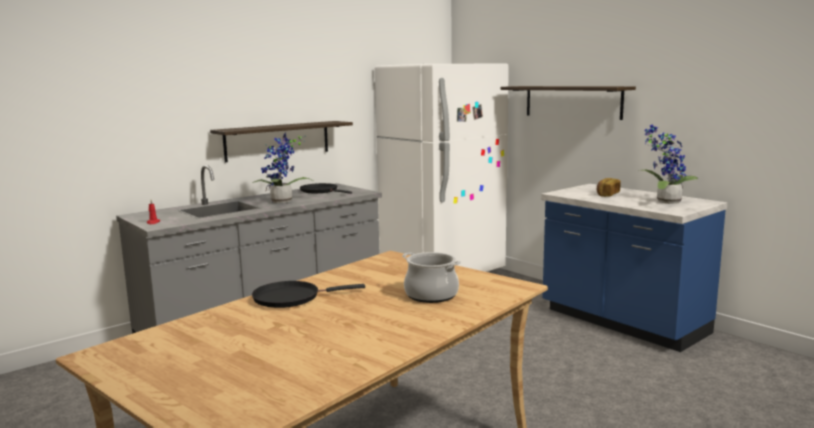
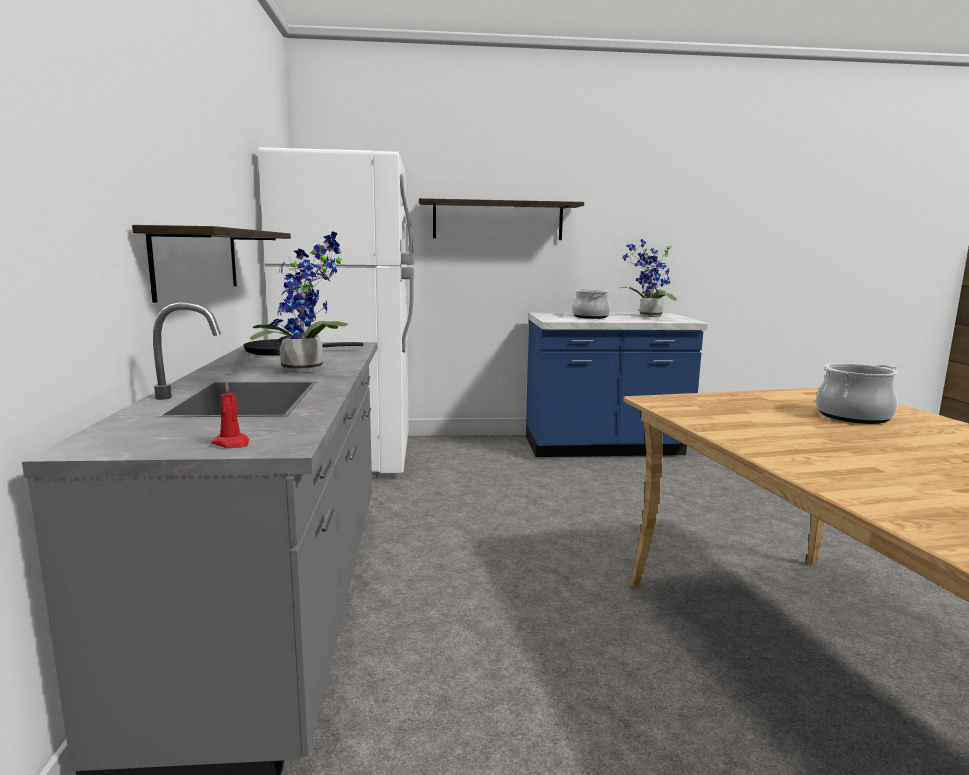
camera: 55 degrees left, 0 degrees up
(291, 298) = (829, 464): black frying pan -> none
(607, 194) = (590, 317): bread -> cooking pot

